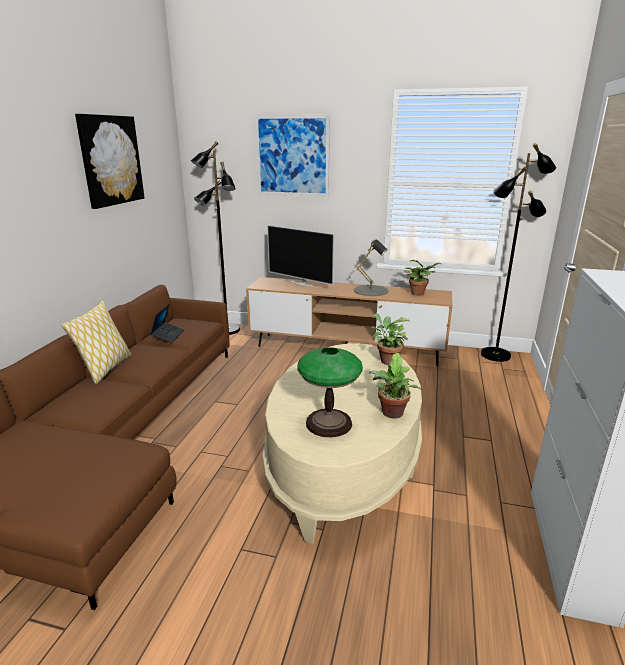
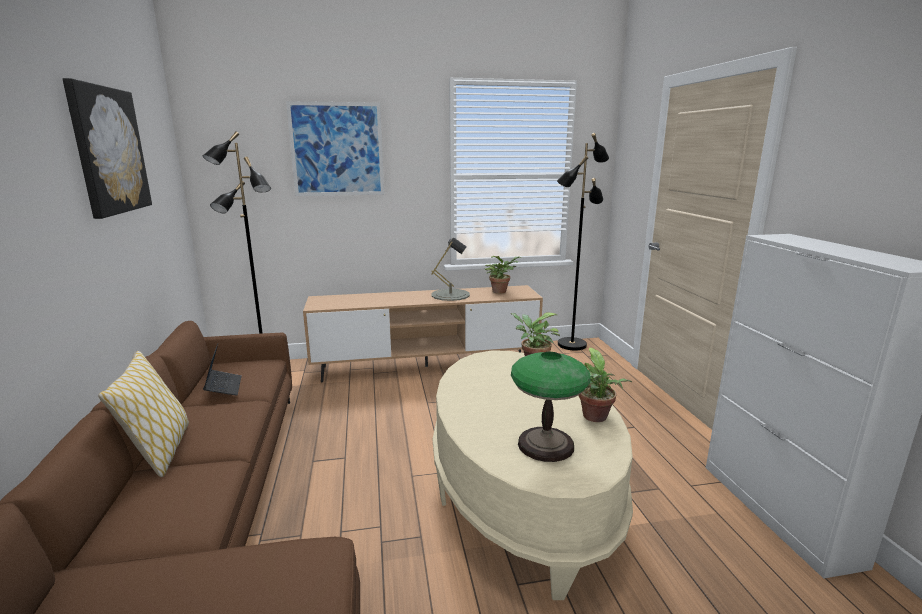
camera: 25 degrees left, 5 degrees down
(302, 284) = (367, 297): television -> none

